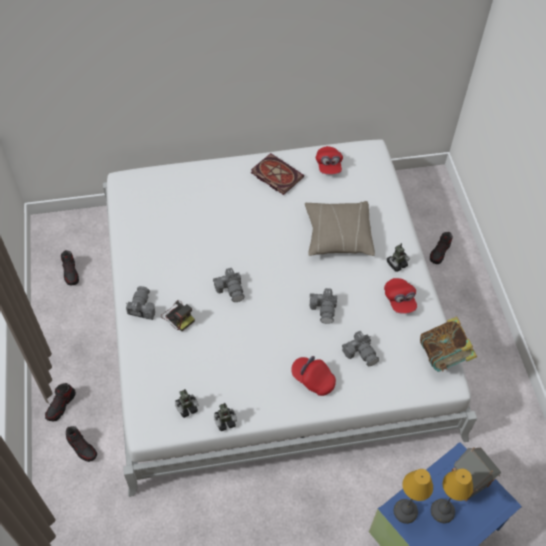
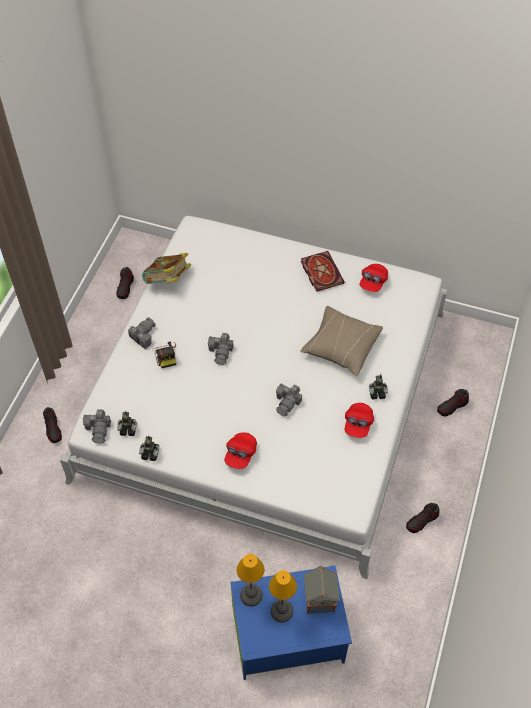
camera: 30 degrees right, 0 degrees up
(61, 405) = (57, 390): shoe -> shoe (422, 521)
(313, 379) = (240, 454): red cap -> red cap turned 135 degrees counterclockwise
(361, 352) = (295, 452): camera -> camera (99, 429)
(444, 355) = (364, 487): book -> book (167, 280)

